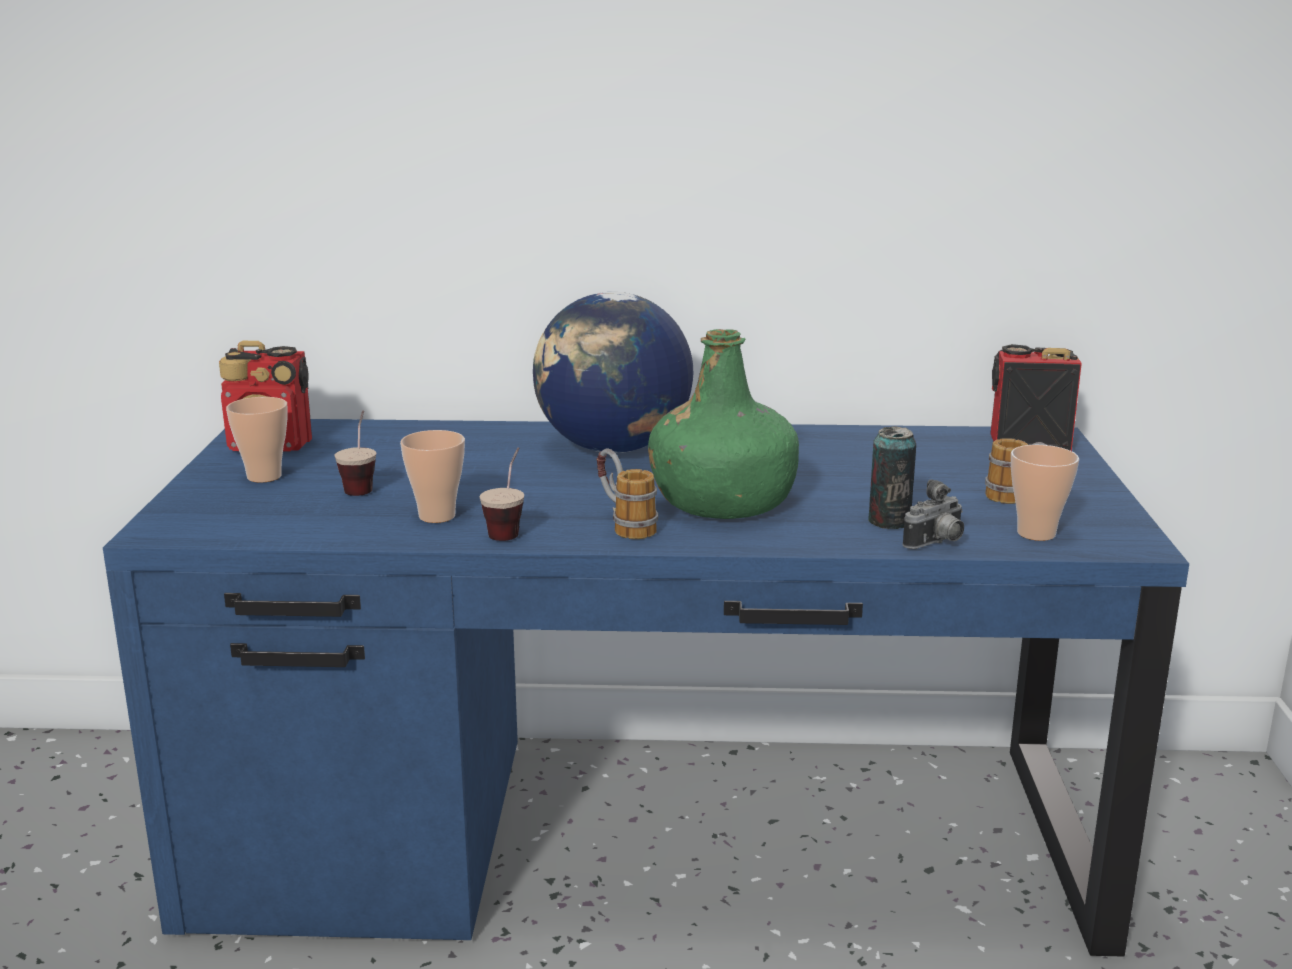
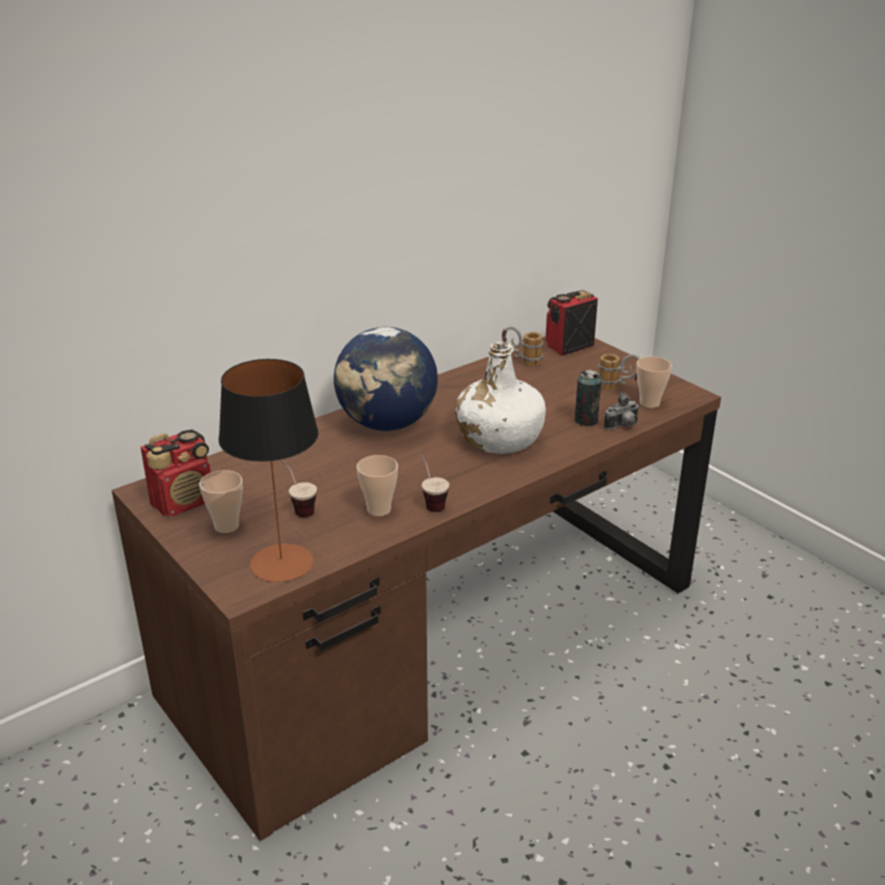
camera: 40 degrees left, 10 degrees up
(245, 522) = (281, 563): none -> table lamp
(623, 525) = (479, 474): mug -> mug (521, 361)
(645, 838) = (439, 640): blue desk -> brown desk
(723, 502) = (499, 439): green bottle -> white bottle
(936, 544) = (623, 426): camera -> camera turned 45 degrees clockwise

